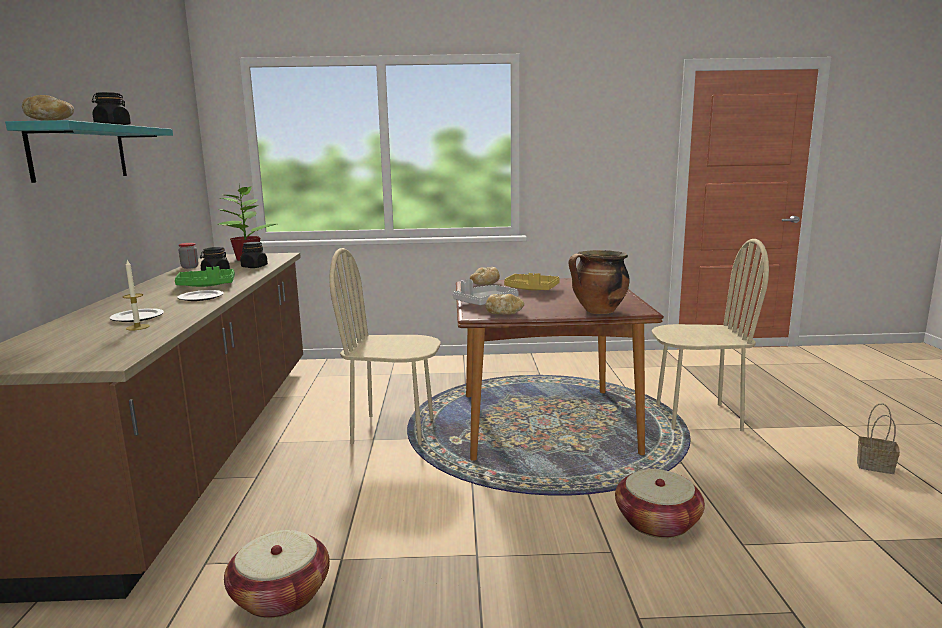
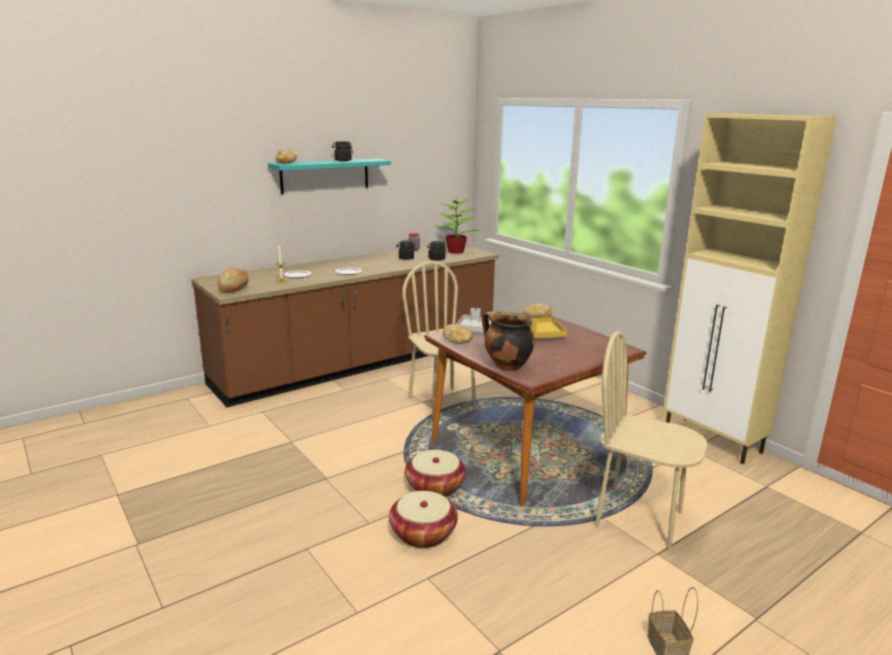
camera: 55 degrees right, 5 degrees up
(93, 355) = (233, 289): none -> bread
(207, 286) = (375, 265): green tray -> none
(280, 595) = (252, 438): basket -> basket (435, 487)
(606, 357) = (713, 440): none -> beige cabinet
(697, 417) = (639, 518): beige chair -> beige chair turned 150 degrees clockwise

